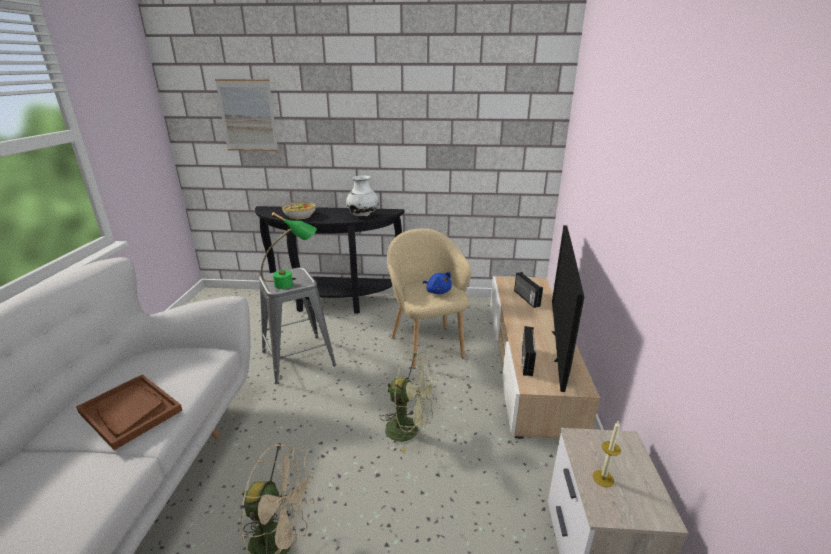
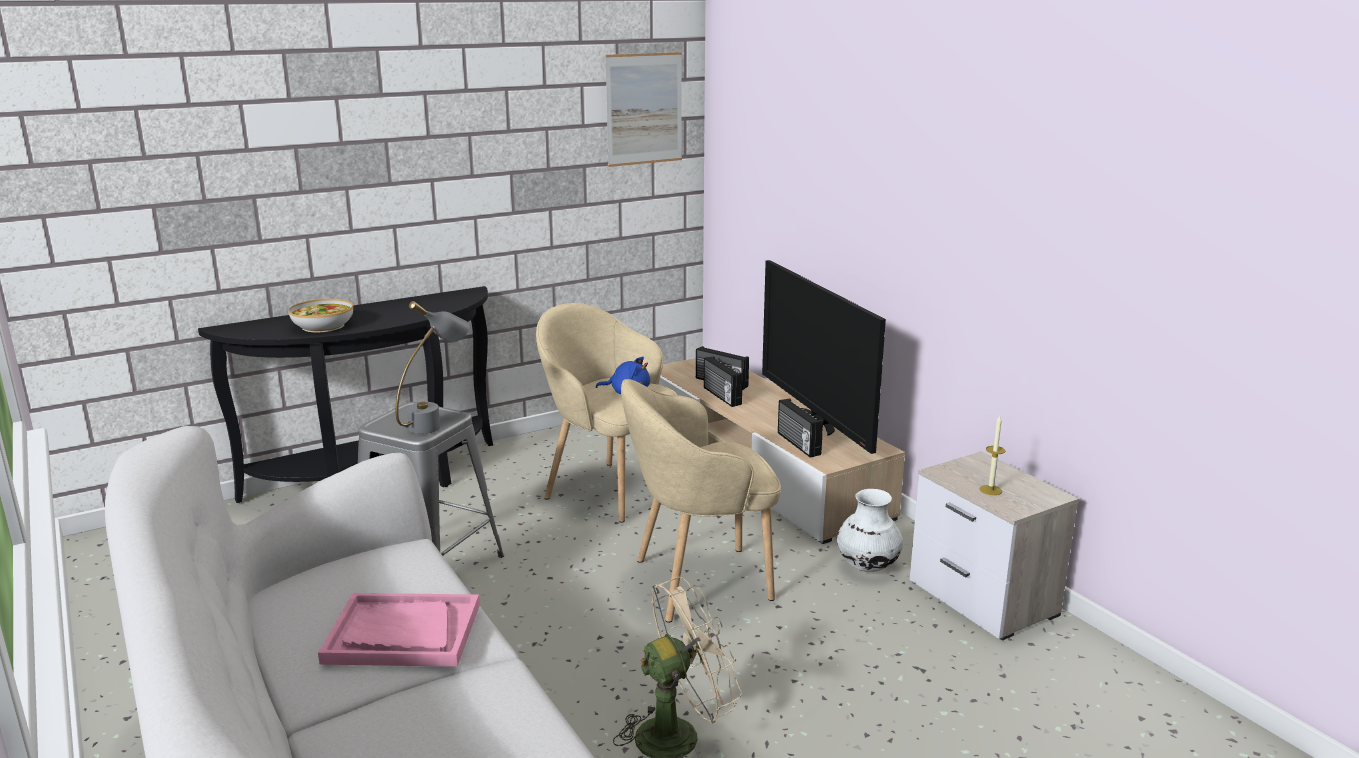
camera: 35 degrees left, 5 degrees down
(130, 411) = (402, 633): brown tray -> pink tray
(248, 116) = (178, 151): picture -> picture (644, 109)
(293, 283) = (436, 422): green table lamp -> grey table lamp
(363, 216) = (436, 306): white vase -> white vase (867, 566)
(410, 430) = (698, 582): green fan -> beige armchair
(515, 308) = (721, 396): none -> radio

